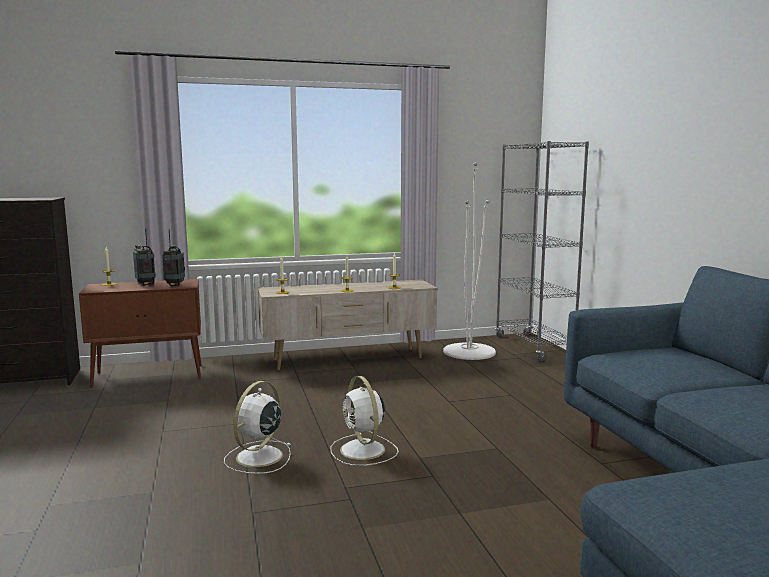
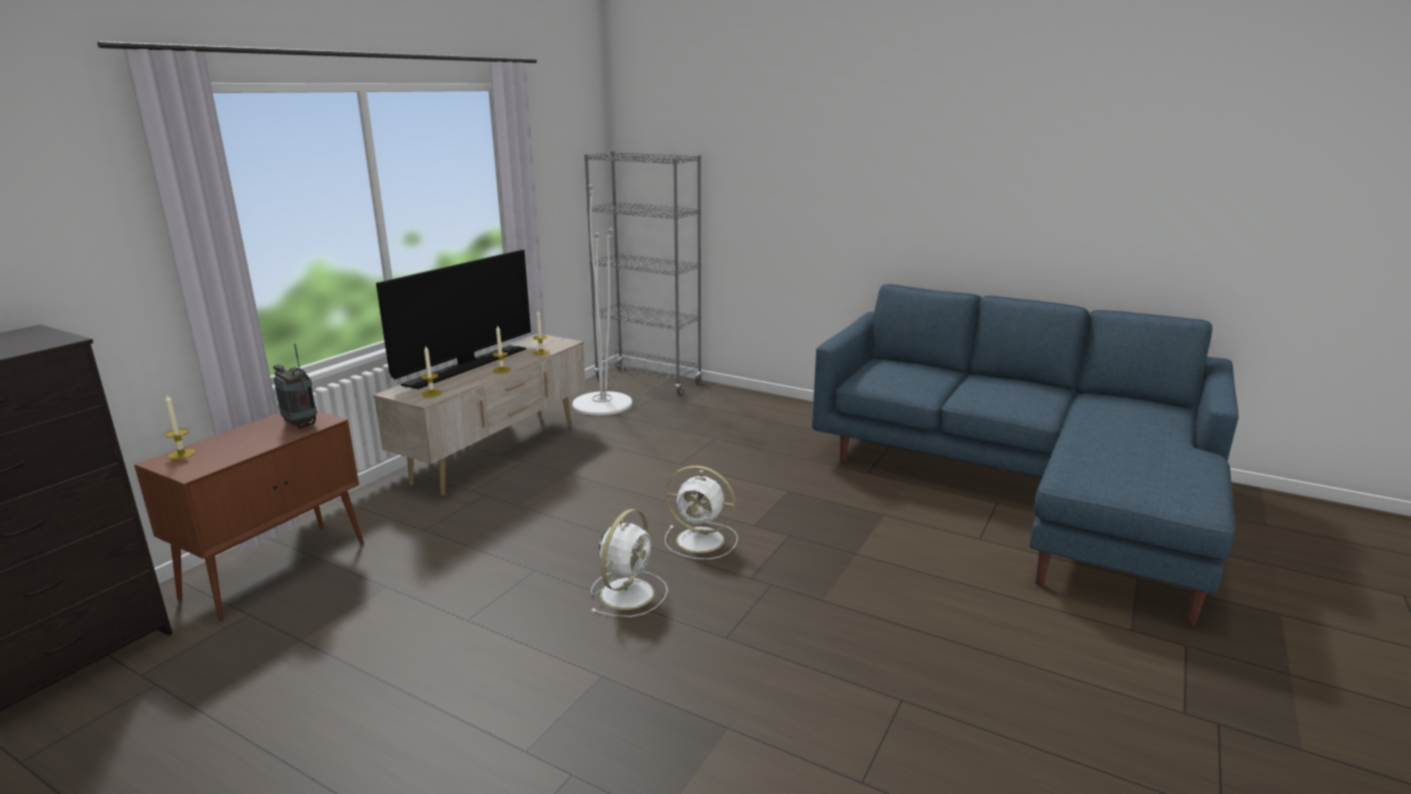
camera: 45 degrees left, 10 degrees up
(145, 284) = (247, 436): radio -> none
(258, 457) = (628, 592): white fan -> white fan turned 135 degrees counterclockwise
(334, 285) = (467, 366): none -> television

